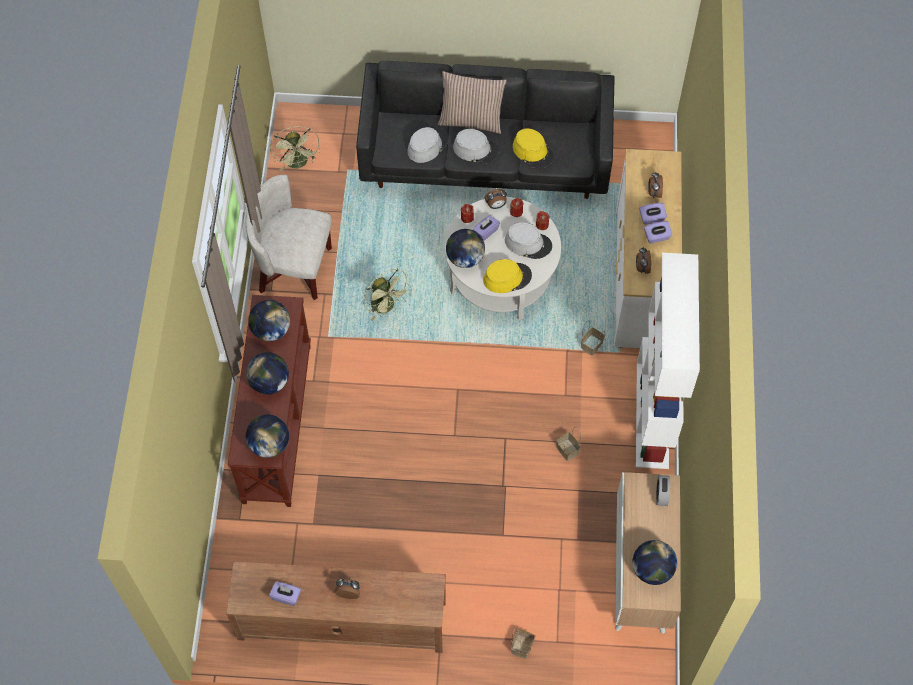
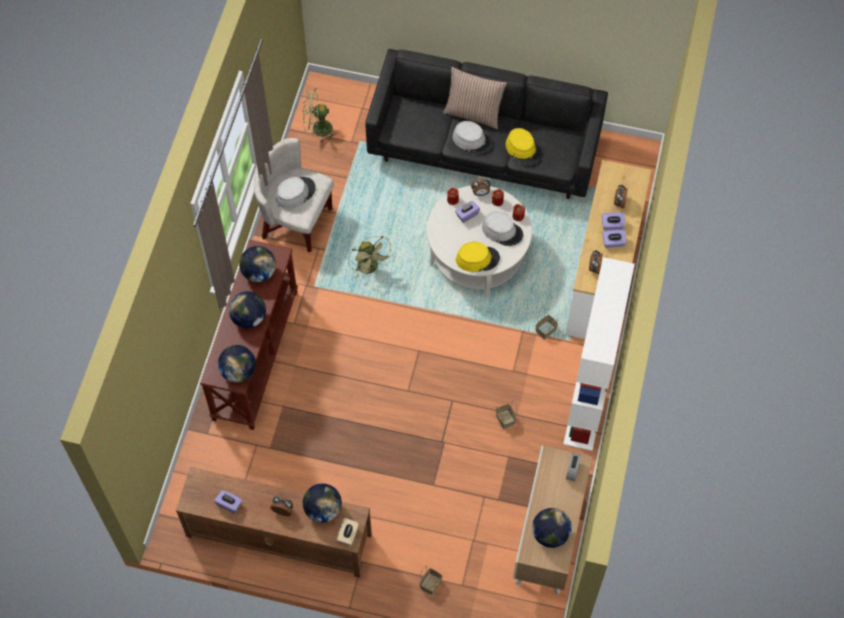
camera: 10 degrees right, 0 degrees up
(298, 164) = (317, 129): green fan -> green fan turned 90 degrees clockwise
(427, 145) = (430, 130): grey hat -> grey hat (295, 193)
(427, 608) = (348, 535): none -> beige tissue box
(465, 258) = (443, 236): globe -> globe (323, 509)

